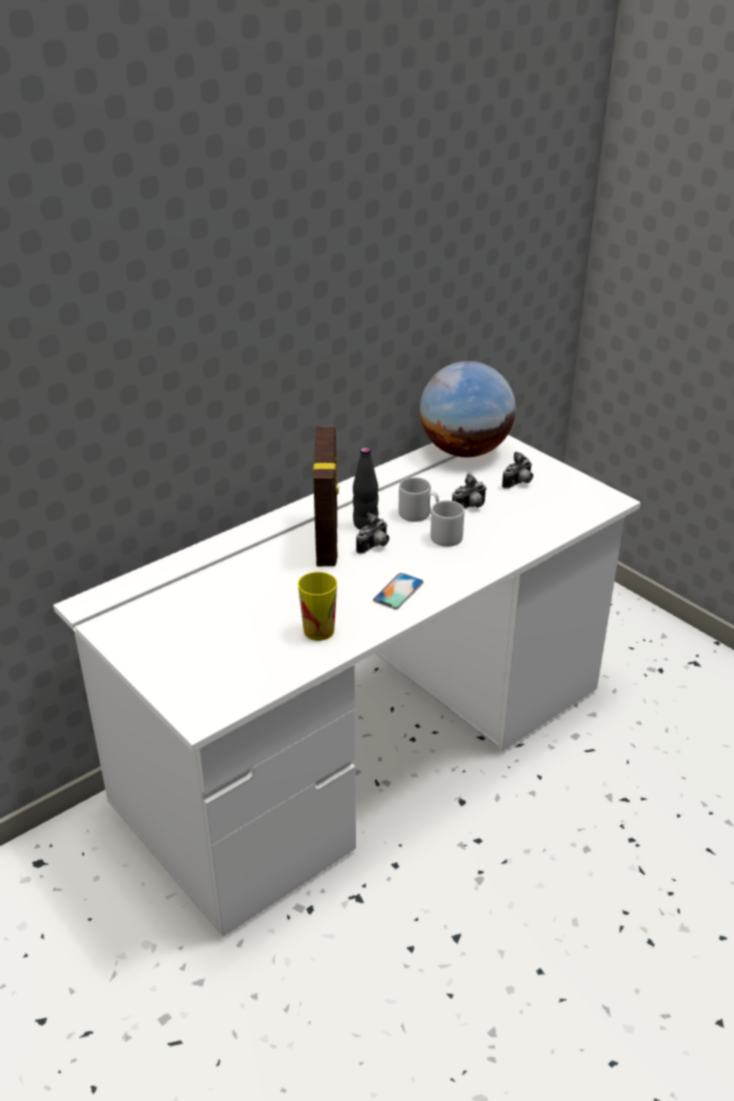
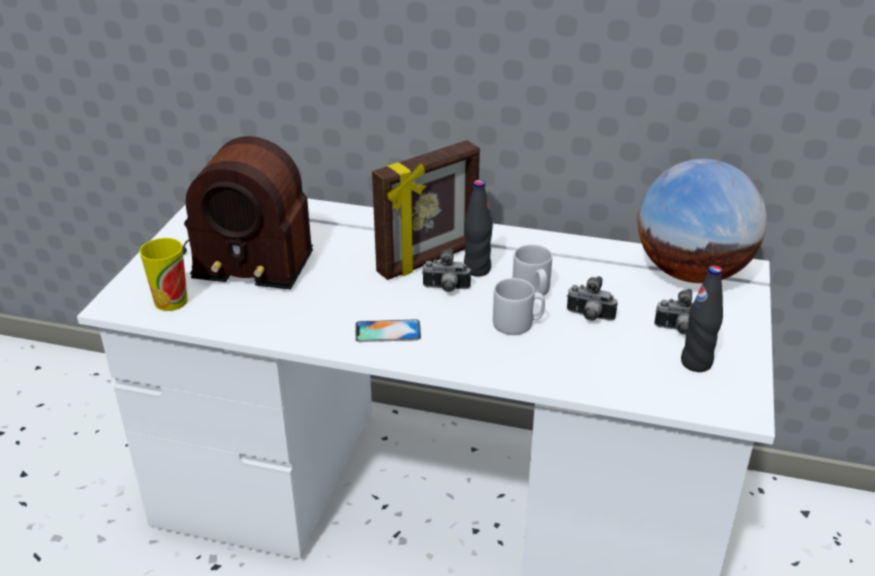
camera: 55 degrees right, 0 degrees up
(204, 619) = (245, 251): none -> radio
(319, 631) = (281, 312): cup -> cup (171, 301)
(555, 493) = (696, 363): none -> black bottle

